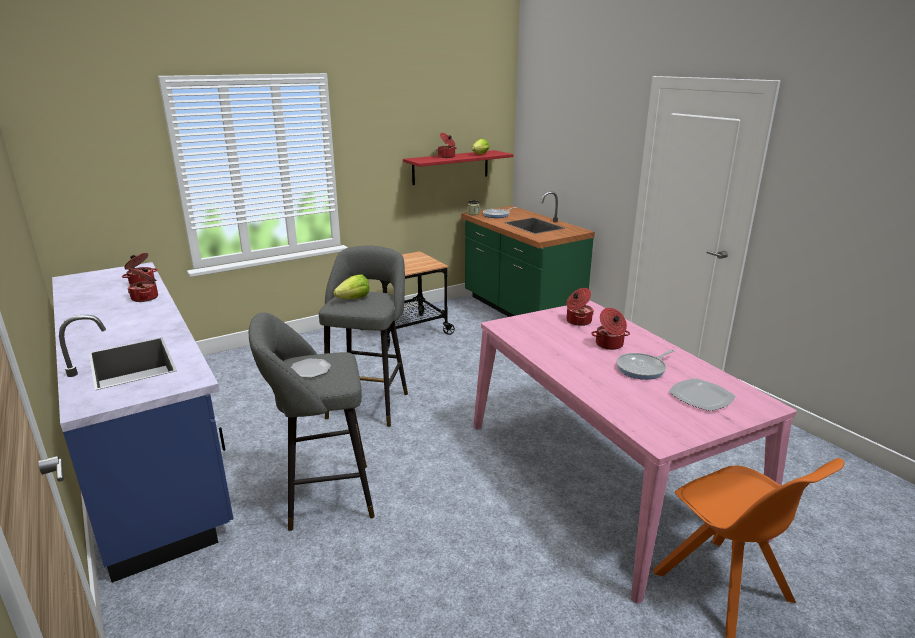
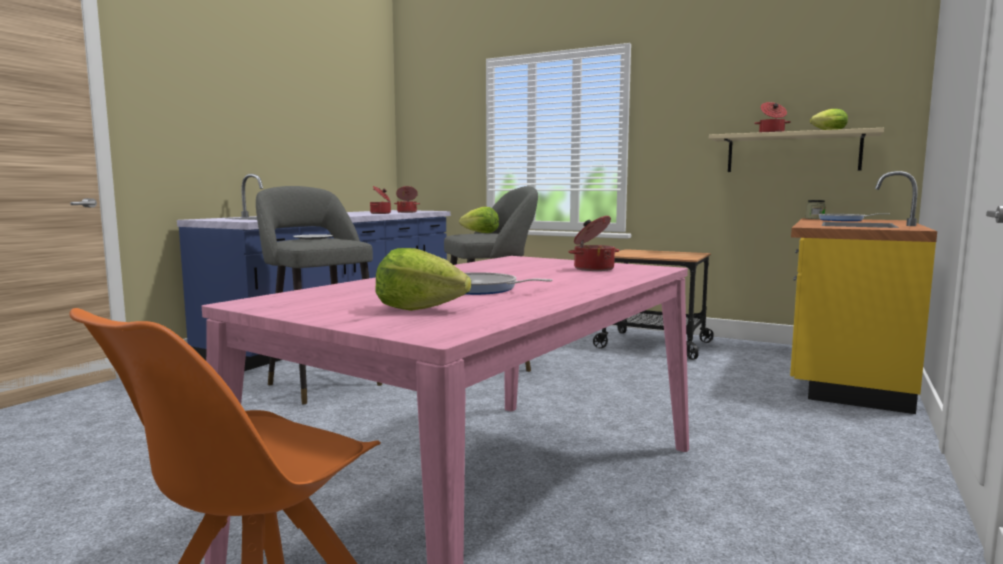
camera: 60 degrees right, 15 degrees down
(450, 167) = (792, 153): red shelf -> beige shelf
(520, 311) = (844, 374): green counter -> yellow counter
(609, 345) = (538, 278): cooking pot -> none
(700, 397) = (419, 308): plate -> lettuce

